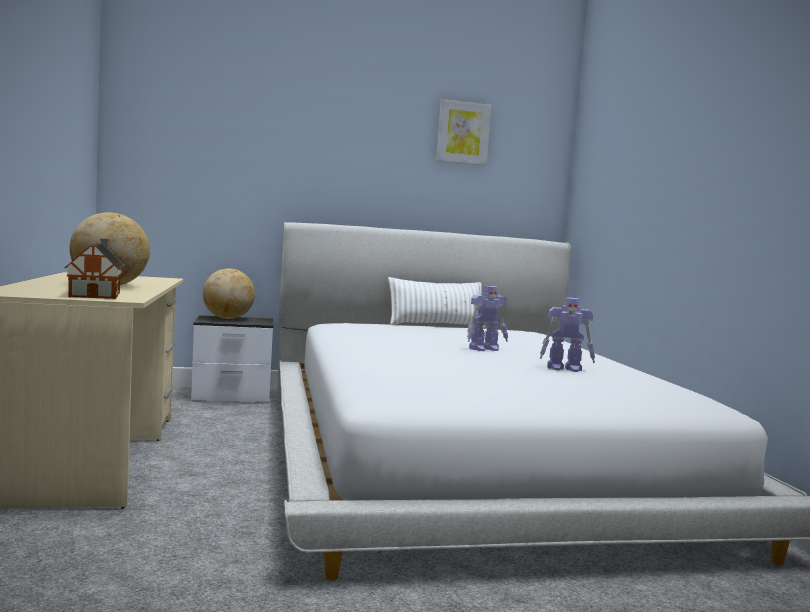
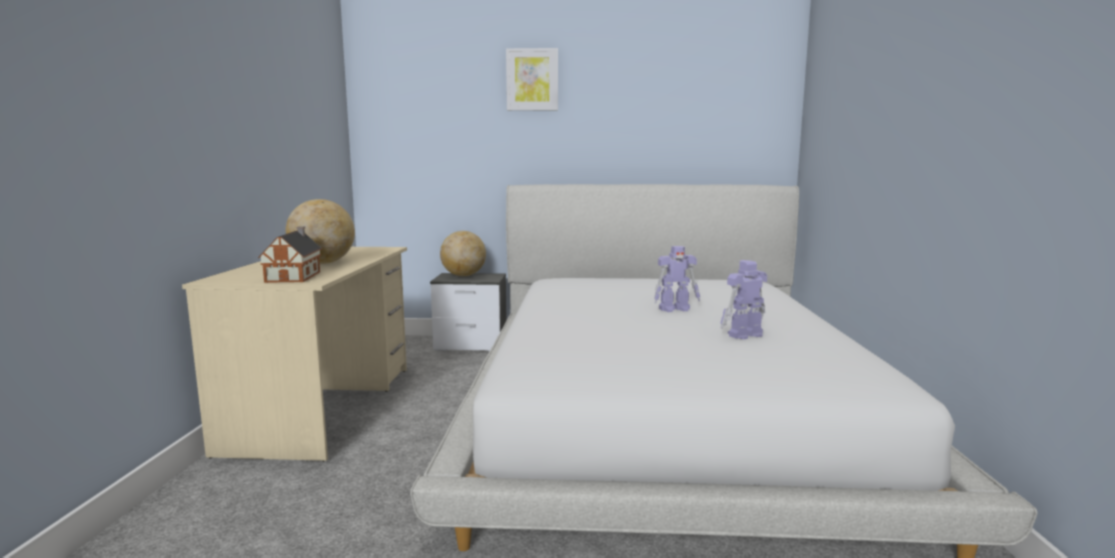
camera: 15 degrees right, 5 degrees up
(435, 325) = (652, 277): white pillow -> none
(463, 133) = (681, 81): picture -> picture (532, 80)
(565, 369) = (744, 335): toy robot -> toy robot turned 135 degrees clockwise

